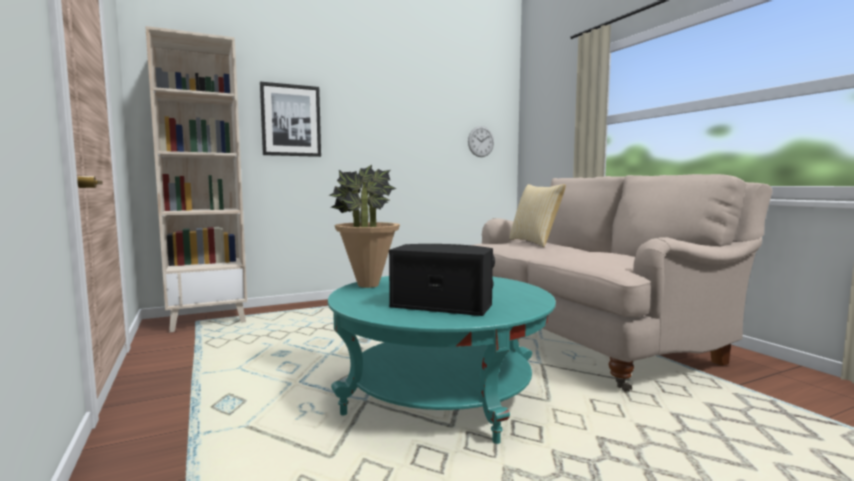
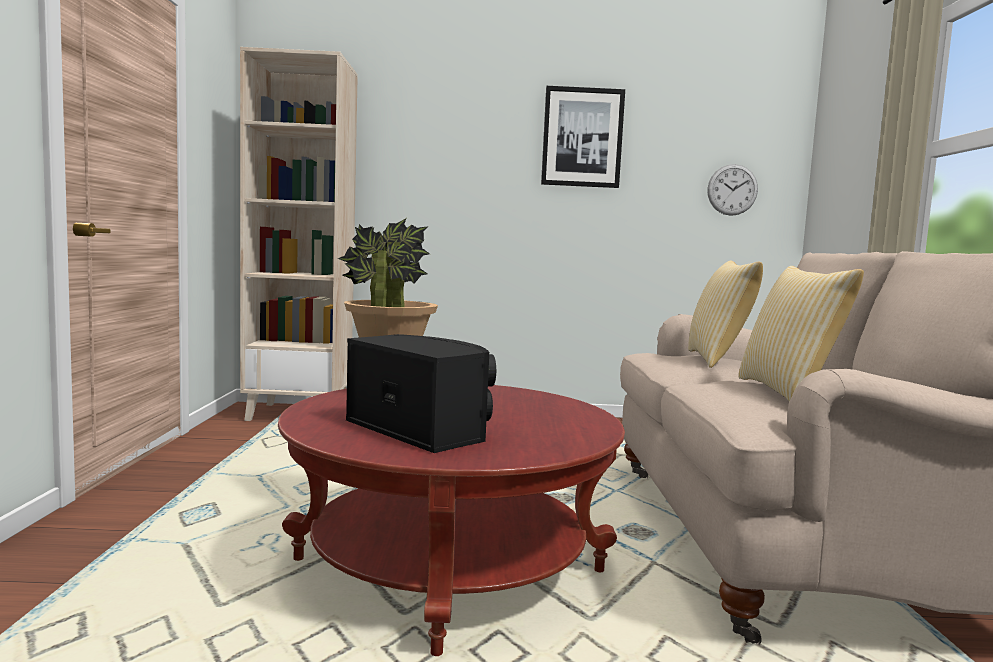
camera: 25 degrees right, 0 degrees up
(291, 120) = (429, 159): picture -> picture (582, 137)
(440, 394) = (448, 566): turquoise coffee table -> red coffee table
(604, 255) = (789, 392): none -> pillow

